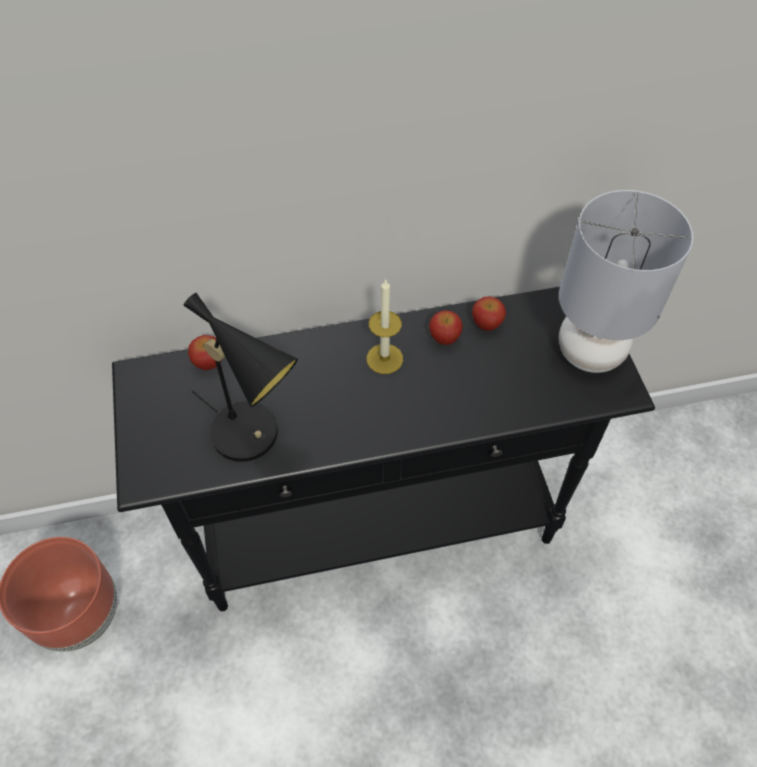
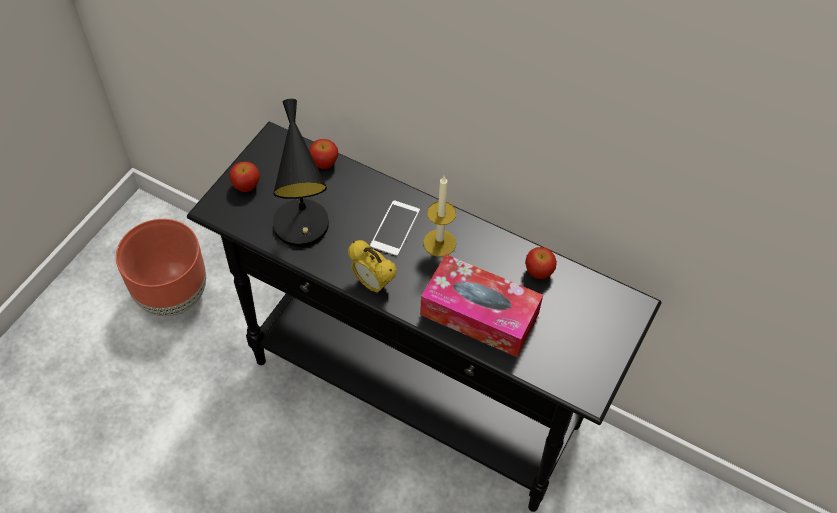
camera: 40 degrees right, 0 degrees up
(334, 374) = (395, 228): none -> phone
(366, 436) = (373, 284): none -> alarm clock
(444, 338) = (496, 259): apple -> apple (246, 186)
(479, 393) = (479, 314): none -> tissue box
(590, 352) = (594, 348): grey table lamp -> none

